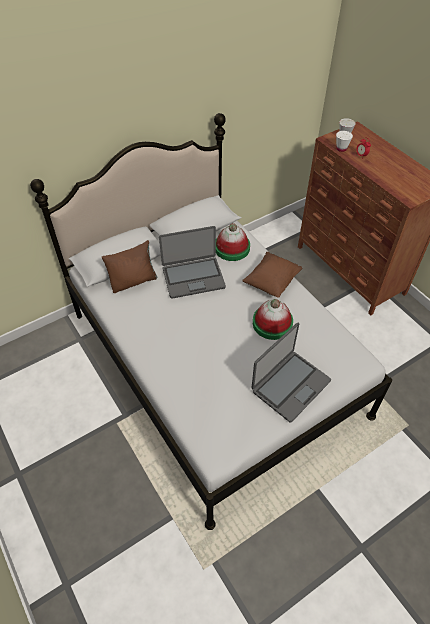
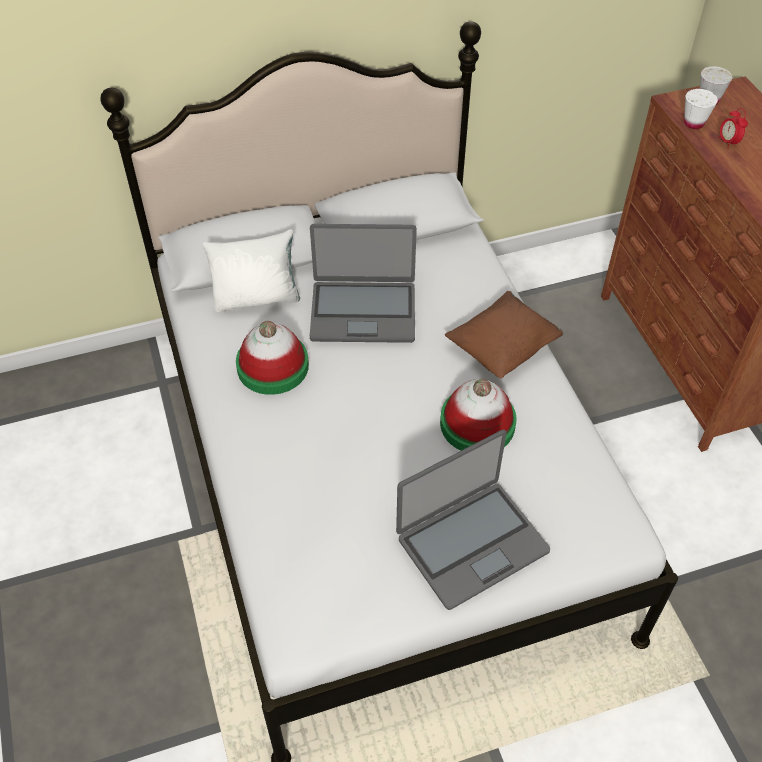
camera: 15 degrees right, 0 degrees up
(133, 281) = (257, 298): brown pillow -> white pillow
(232, 248) = (450, 272): hat -> hat (273, 366)

